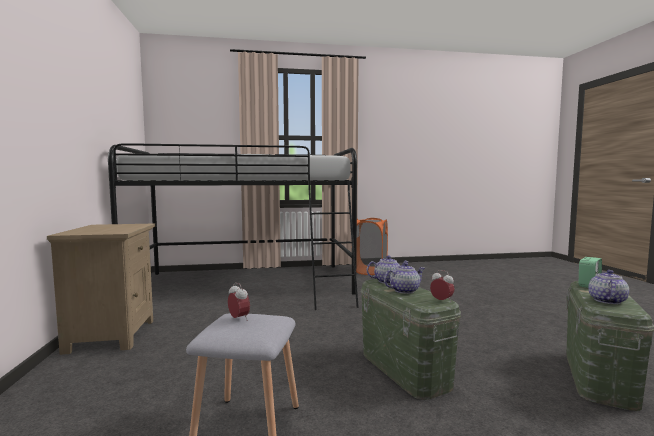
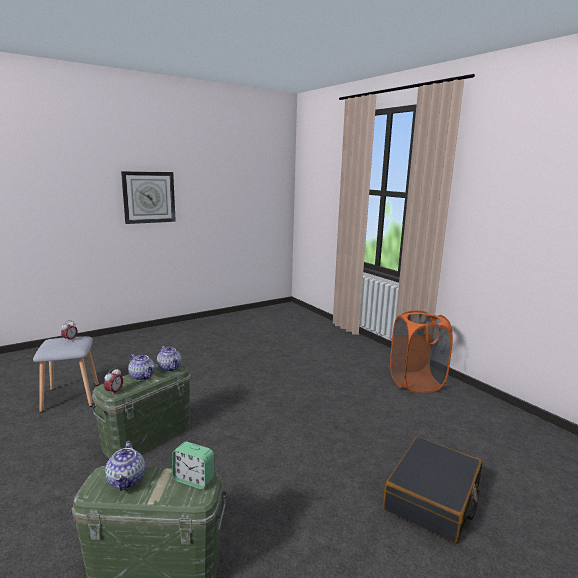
camera: 65 degrees right, 10 degrees up
(49, 117) = (149, 197): none -> wall clock
(114, 335) = (169, 332): beige nightstand -> none
(248, 283) = (297, 337): black bed -> none
(500, 293) = (432, 498): none -> black suitcase
(606, 300) = (127, 481): teapot -> teapot turned 75 degrees clockwise

